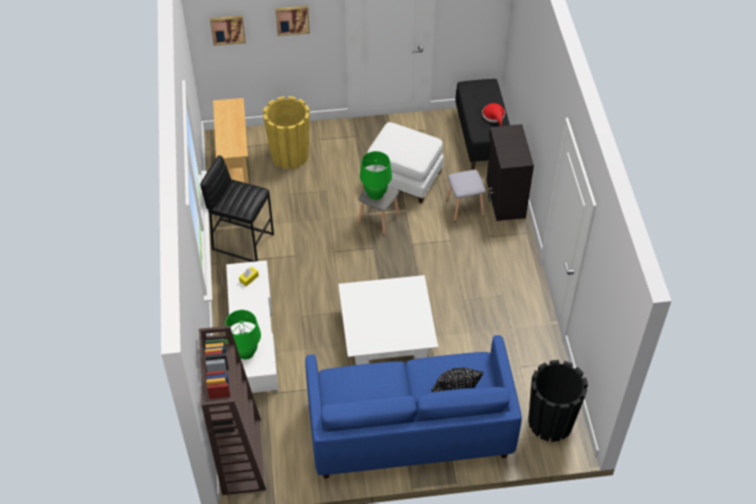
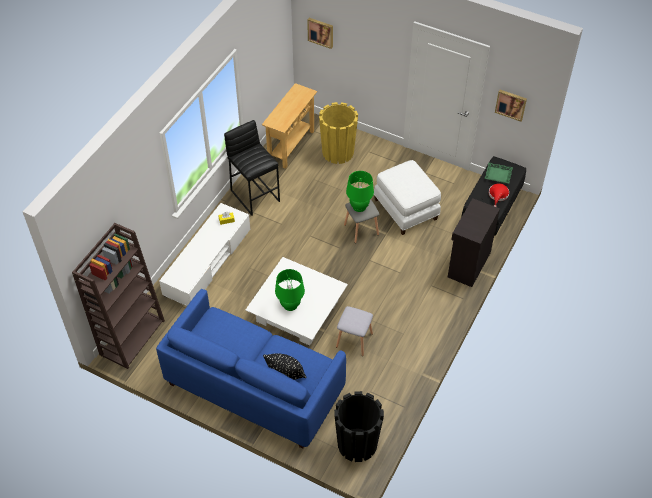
camera: 35 degrees right, 0 degrees up
(245, 352) = (182, 268): green table lamp -> green table lamp (290, 305)
(292, 19) = (369, 45): picture -> picture (511, 104)
(464, 207) = (431, 254): grey stool -> grey stool (353, 340)
(477, 97) = (498, 175): none -> green tray

